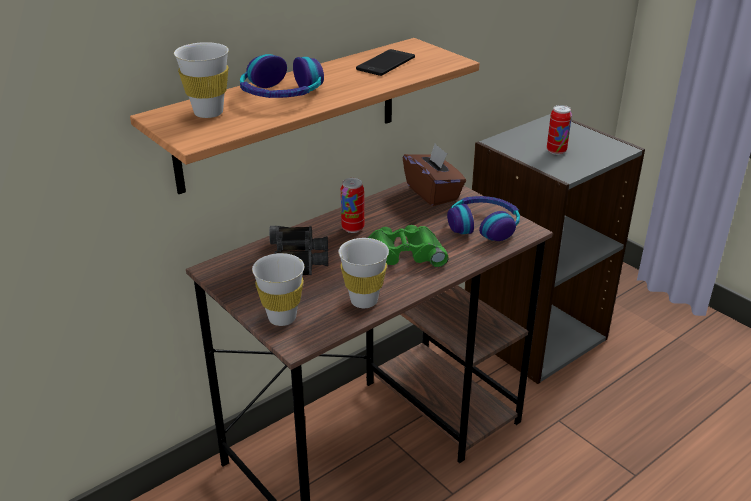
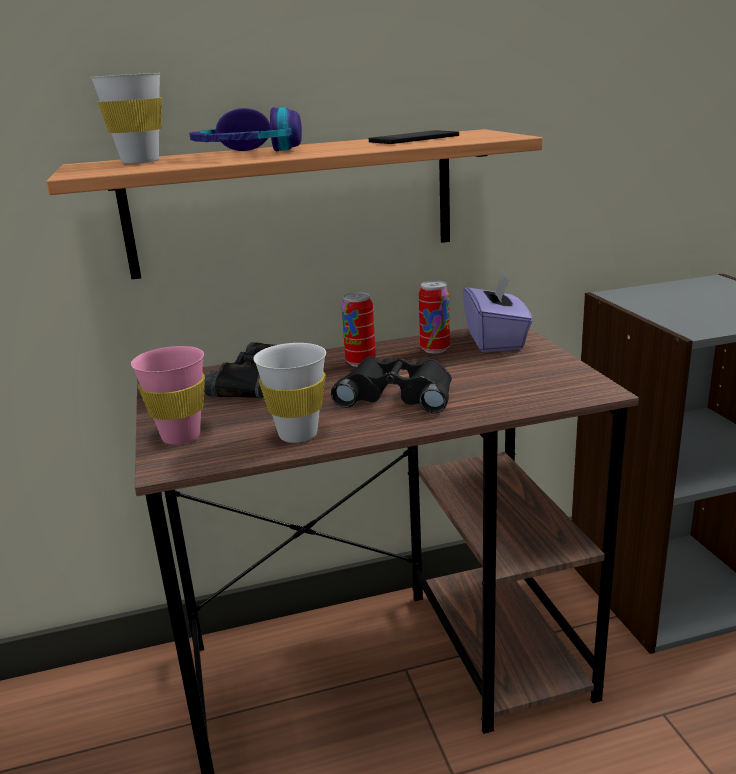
camera: 25 degrees right, 10 degrees down
(282, 318) = (181, 436): white cup -> pink cup
(402, 254) = (397, 394): green binoculars -> black binoculars
(433, 193) = (496, 340): brown tissue box -> purple tissue box
(483, 226) = (536, 379): headphones -> none
(556, 151) = (697, 307): can -> can (435, 349)

